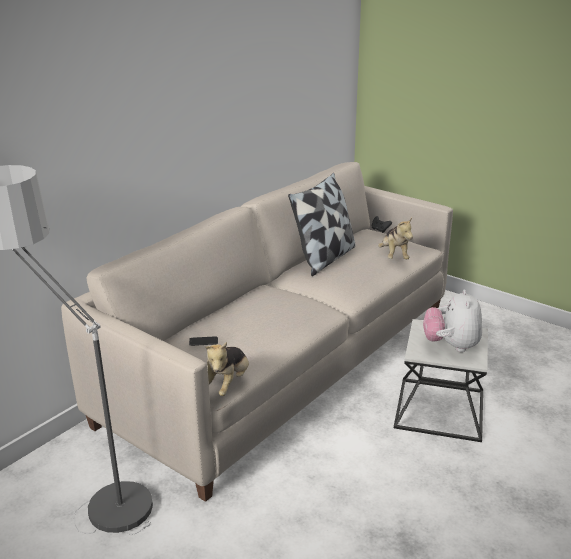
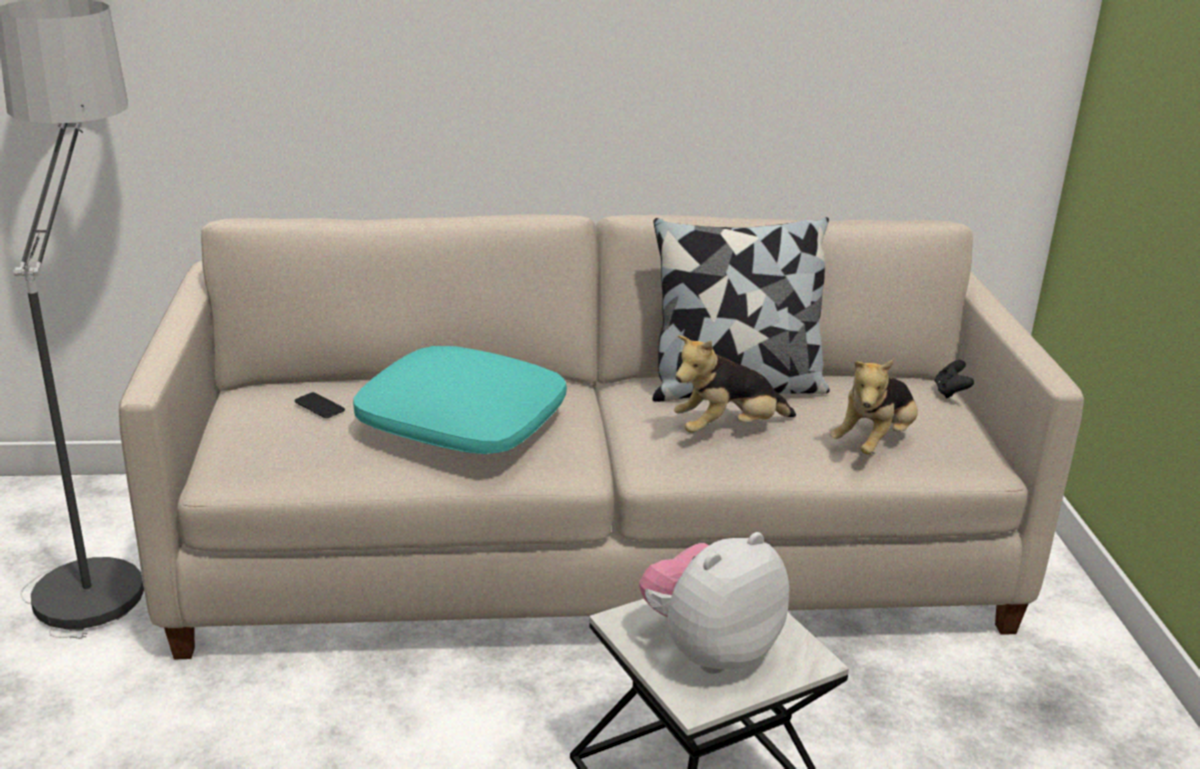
camera: 45 degrees right, 0 degrees up
(227, 384) = (237, 476): plush toy -> plush toy (728, 429)
(270, 316) = (463, 421): none -> turquoise pillow

